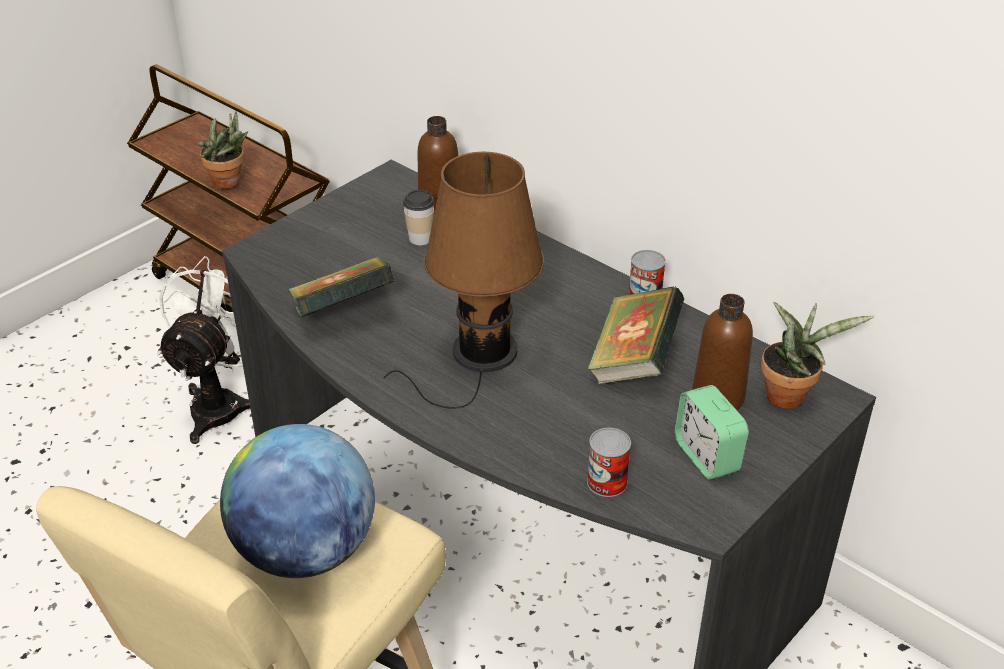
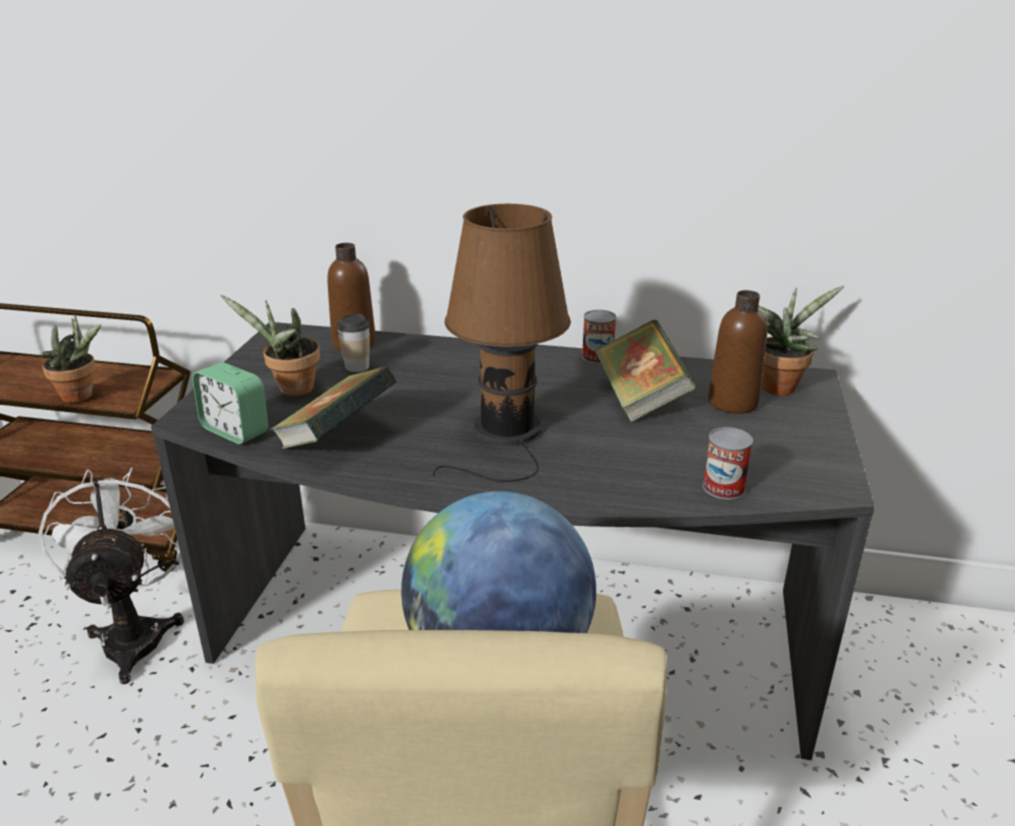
camera: 30 degrees left, 10 degrees down
(348, 247) = (291, 390): none -> potted plant
(707, 456) = (775, 443): alarm clock -> alarm clock (235, 430)

